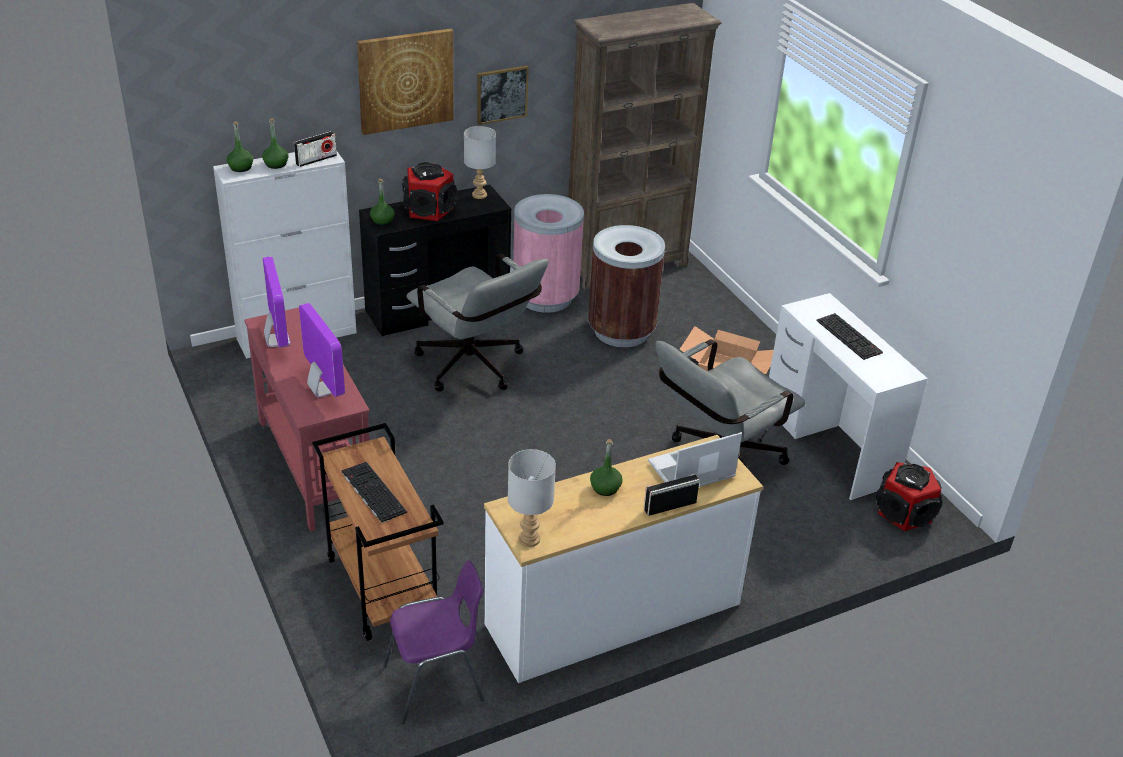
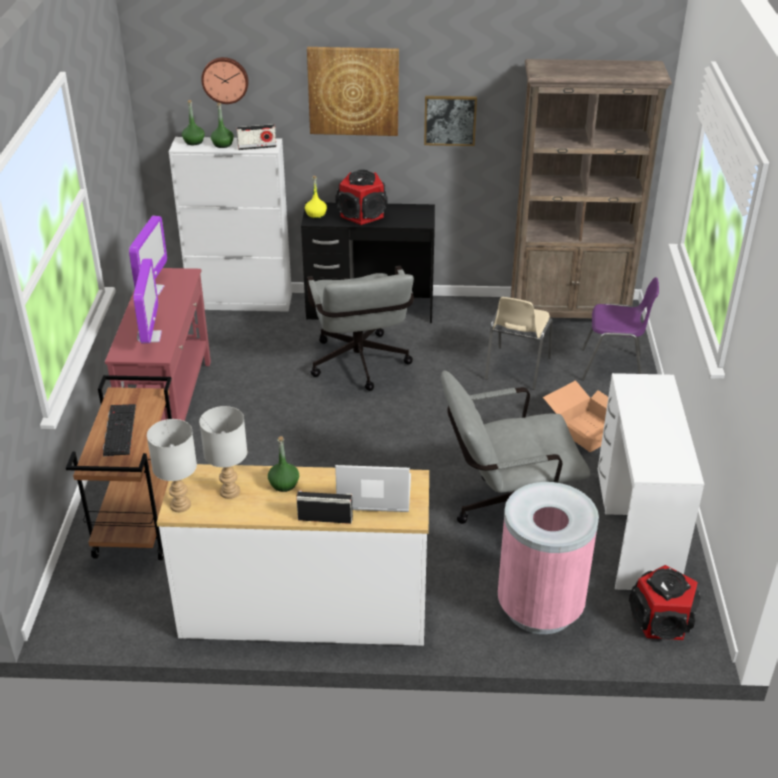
camera: 30 degrees right, 0 degrees up
(268, 91) = (225, 79): none -> wall clock
(382, 220) = (316, 215): green bottle -> yellow bottle
(436, 683) = (116, 613): purple chair -> purple chair (613, 367)
(479, 195) = (416, 211): grey table lamp -> grey table lamp (229, 491)
(545, 297) = (471, 322): pink trash can -> pink trash can (540, 607)
(621, 331) = (516, 369): brown trash can -> beige chair
(850, 337) = (656, 421): keyboard -> none

